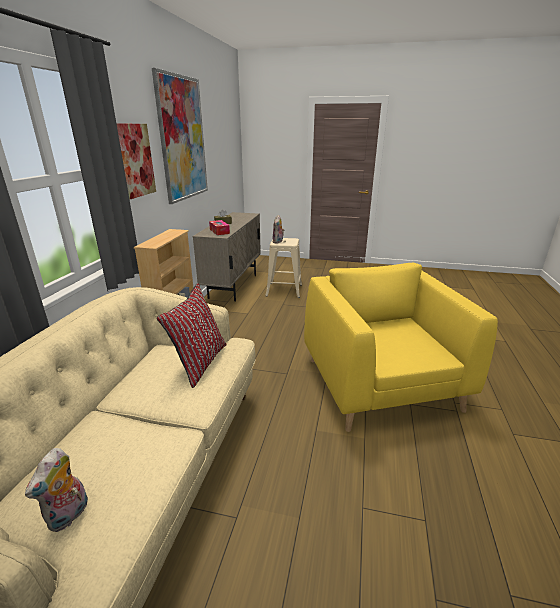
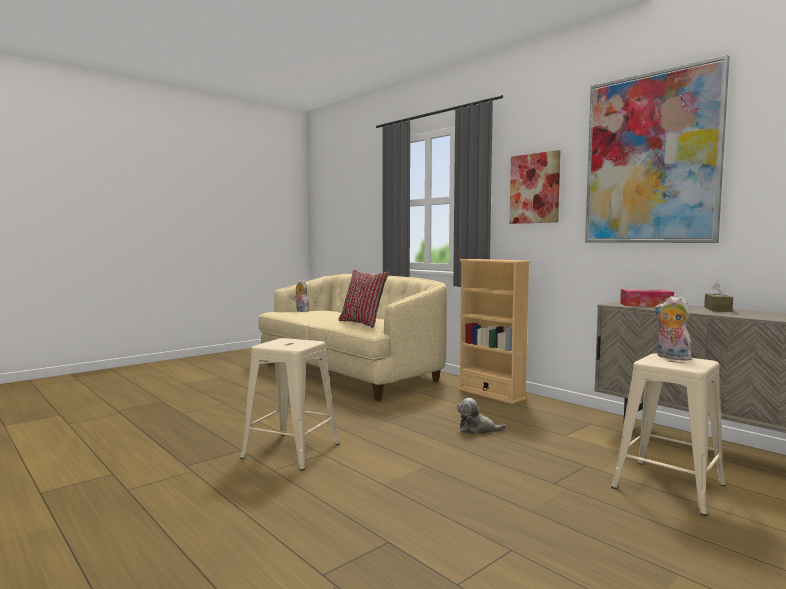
camera: 125 degrees right, 20 degrees down
(267, 336) = (477, 430): none -> plush toy
(380, 383) = (291, 450): yellow armchair -> beige stool

